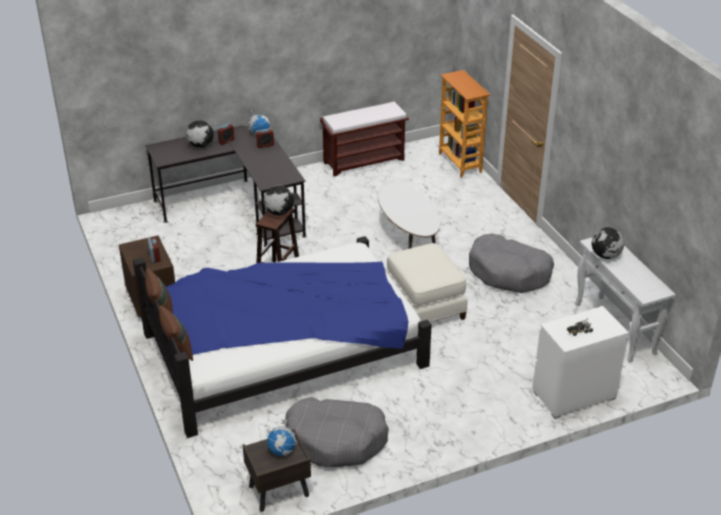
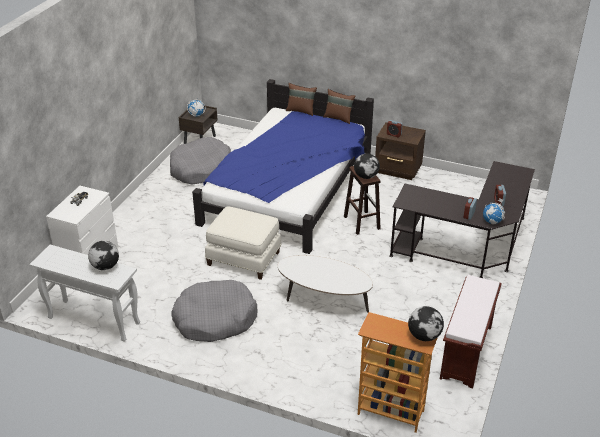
camera: 135 degrees right, 0 degrees up
(200, 145) = (505, 189): globe -> globe (424, 336)

